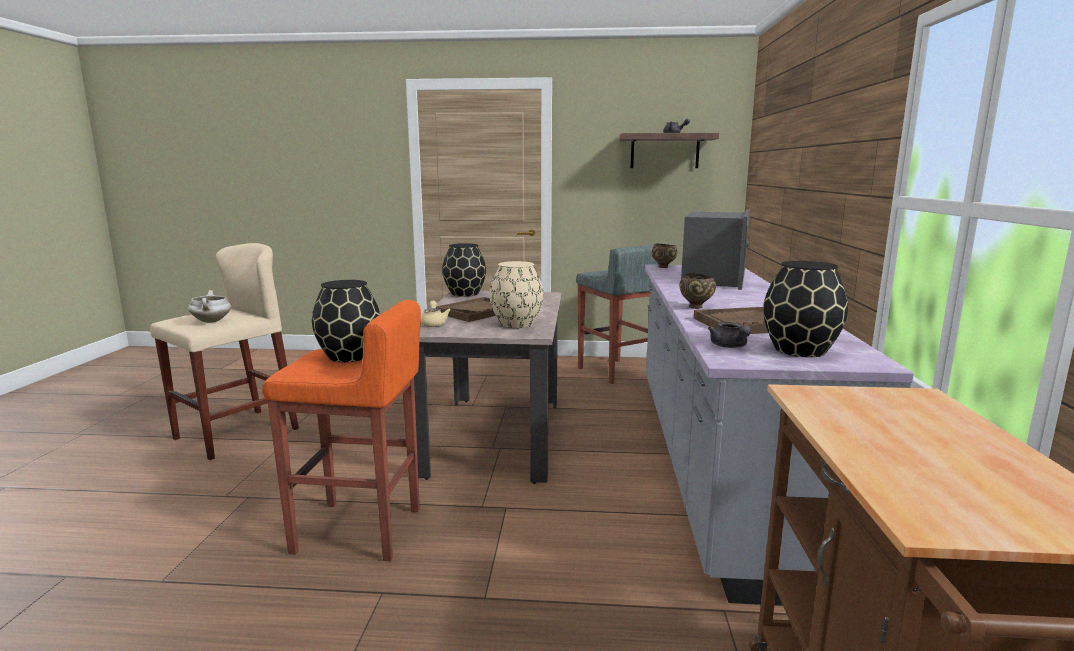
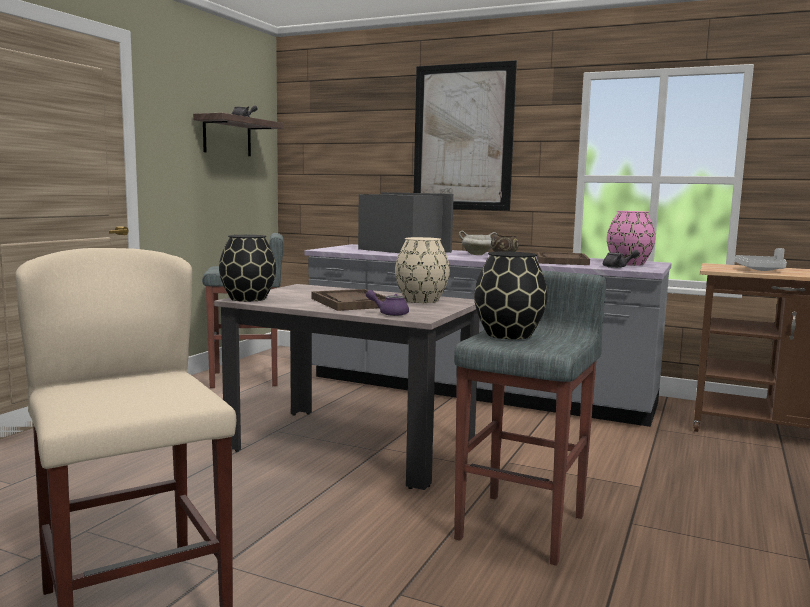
camera: 70 degrees left, 5 degrees down
(212, 321) = (171, 388): white cooking pot -> white cooking pot (477, 255)
(359, 531) = (523, 526): orange stool -> grey stool
(433, 323) = (389, 313): beige teapot -> purple teapot
(664, 267) = (329, 249): brown bowl -> none
(799, 350) = (628, 264): black vase -> pink vase
(825, 138) = (462, 137): none -> picture
(886, 427) = (761, 270): none -> grey tray

